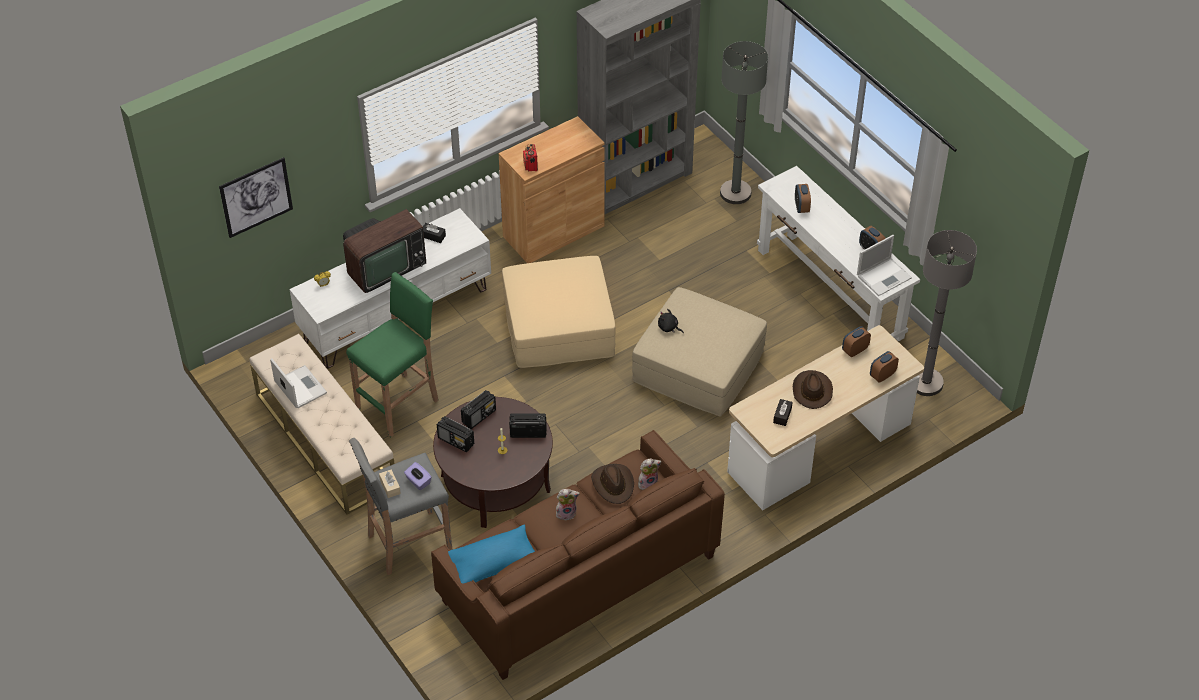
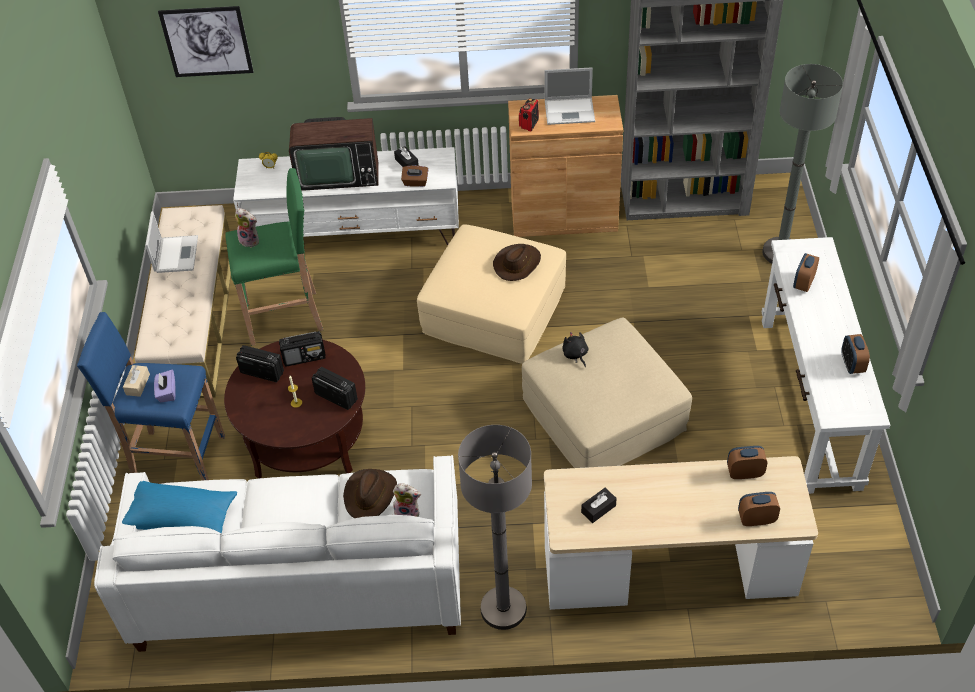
camera: 35 degrees right, 0 degrees up
(408, 543) = (176, 457): grey stool -> blue stool
(454, 249) = (415, 182): none -> brown tissue box
(456, 441) = (261, 372): radio -> radio turned 135 degrees clockwise
(566, 513) = (297, 502): plush toy -> plush toy (250, 240)
(578, 579) = (299, 582): brown sofa -> white sofa
(811, 390) = (656, 496): brown hat -> brown hat (517, 263)
(884, 276) = (846, 402): laptop -> laptop (570, 111)
(926, 383) = (853, 555): grey floor lamp -> grey floor lamp (503, 609)

